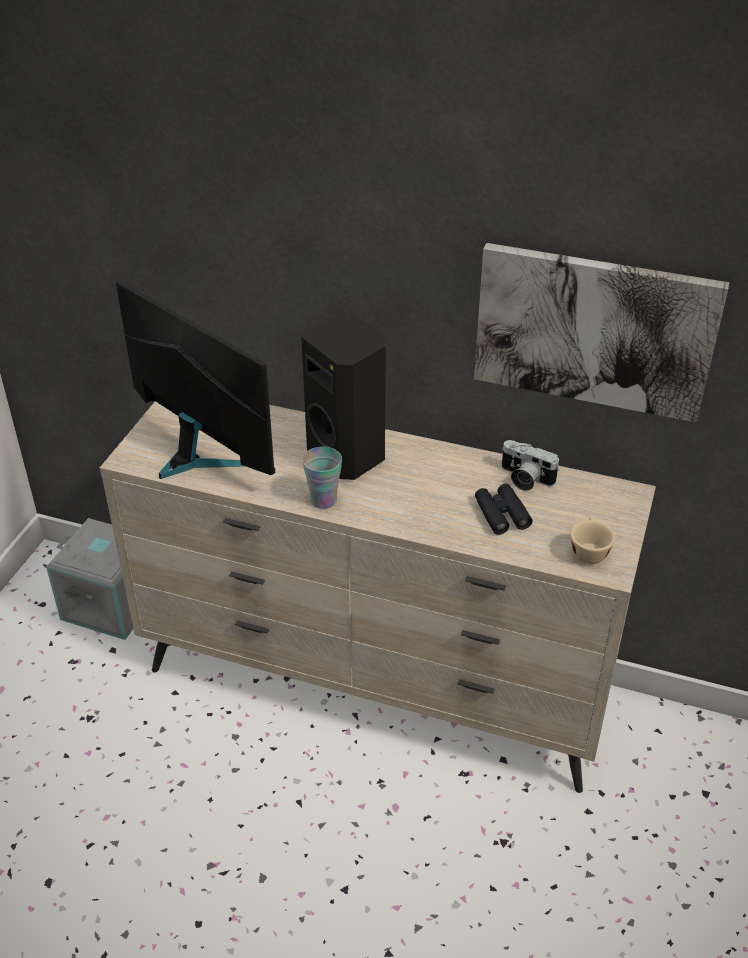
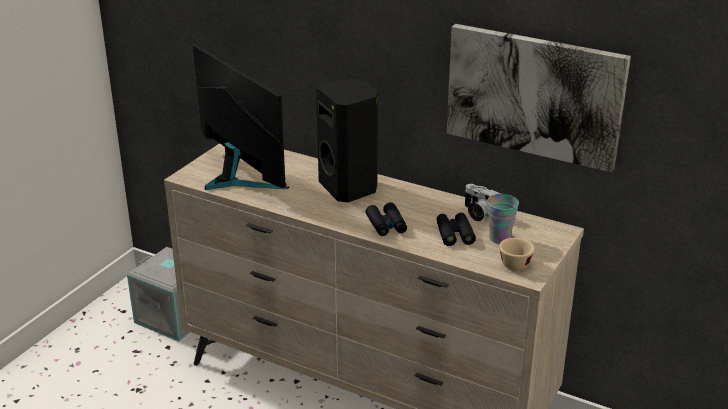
camera: 10 degrees right, 10 degrees down
(323, 500) = (321, 213): cup -> cup (500, 238)
(412, 510) = (386, 225): none -> black binoculars

